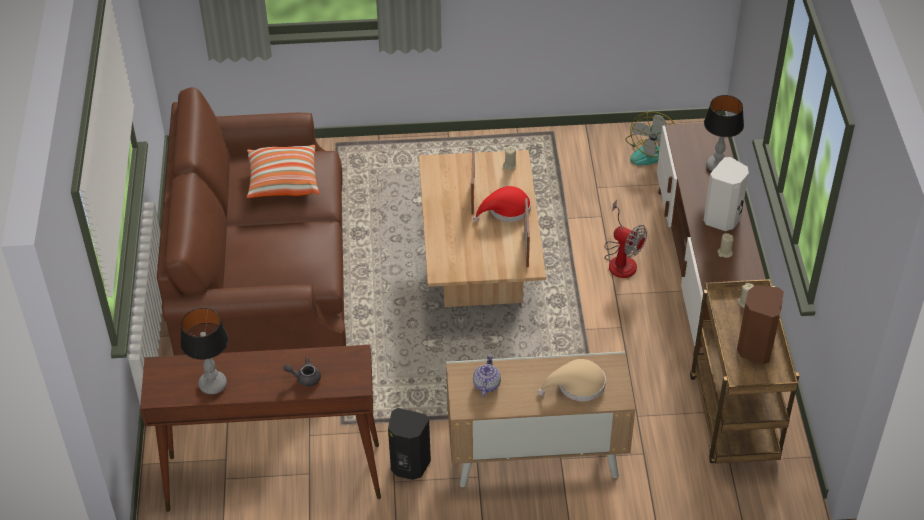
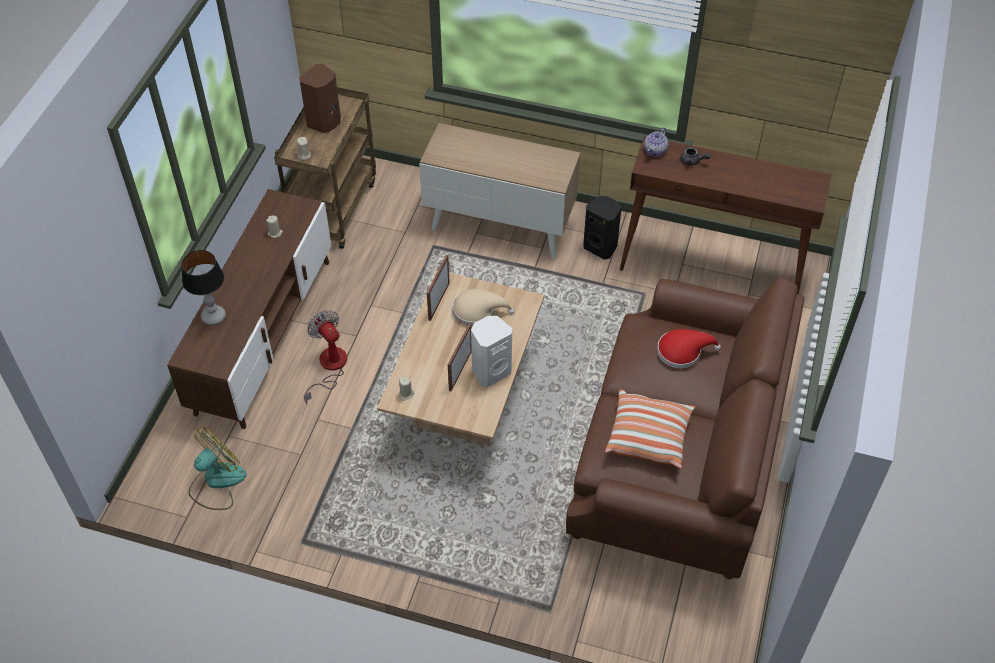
camera: 160 degrees left, 5 degrees up
(212, 384) = (769, 176): table lamp -> none
(486, 384) = (541, 168): teapot -> teapot (655, 151)
(506, 210) = (436, 345): red hat -> red hat (682, 351)
(577, 385) = (471, 149): beige hat -> beige hat (477, 311)
(723, 219) = (252, 263): white speaker -> white speaker (490, 371)

